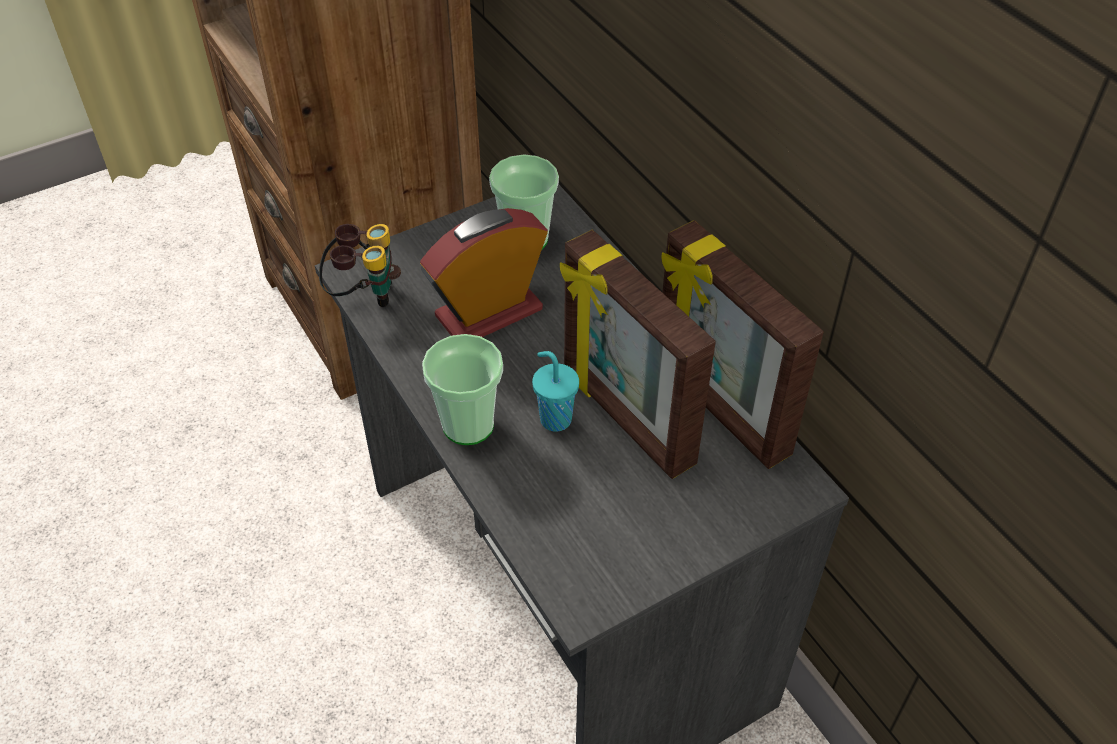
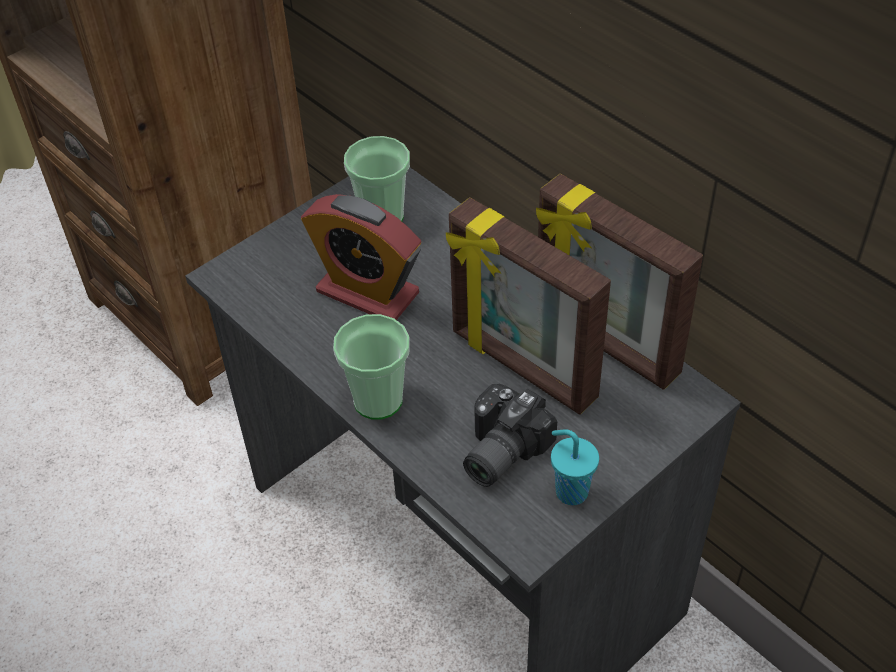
camera: 10 degrees left, 0 degrees up
(364, 293) = (242, 294): binoculars -> none
(489, 313) = (367, 292): alarm clock -> alarm clock turned 105 degrees counterclockwise
(554, 418) = (456, 379): turquoise cup -> turquoise cup (570, 491)
(576, 500) = (498, 450): none -> camera

